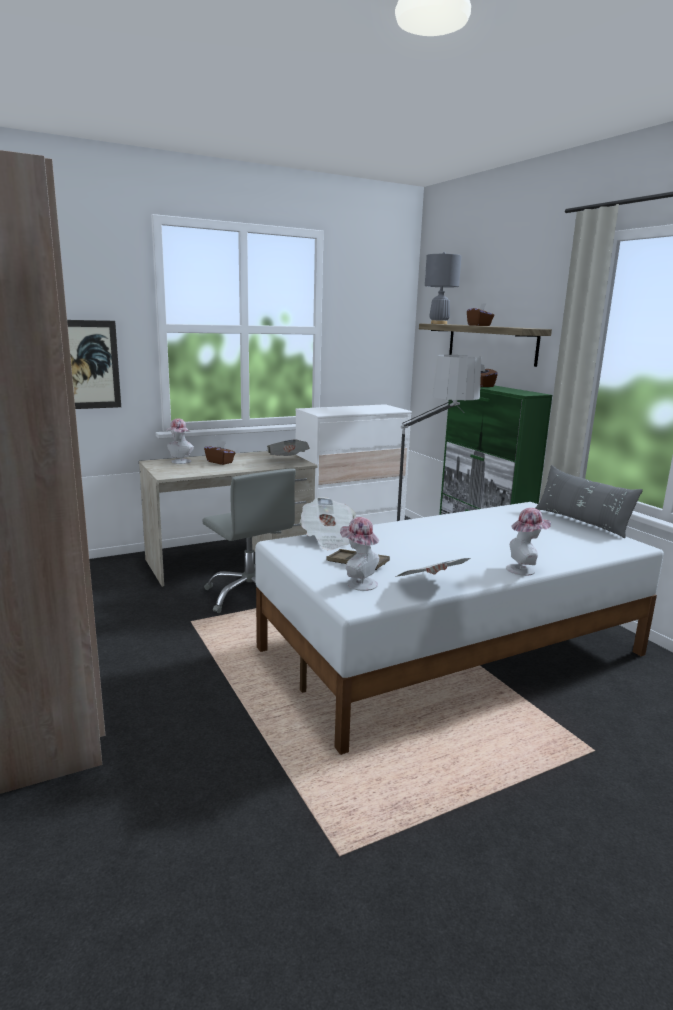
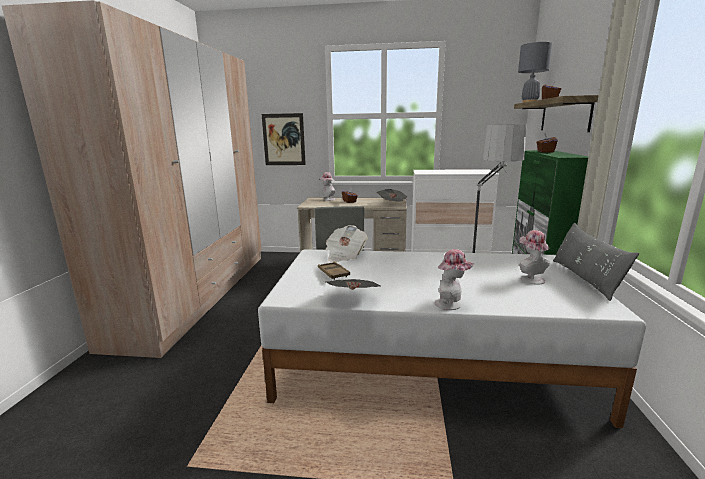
camera: 35 degrees right, 0 degrees up
(358, 583) = (310, 285): hat -> hat (530, 278)

